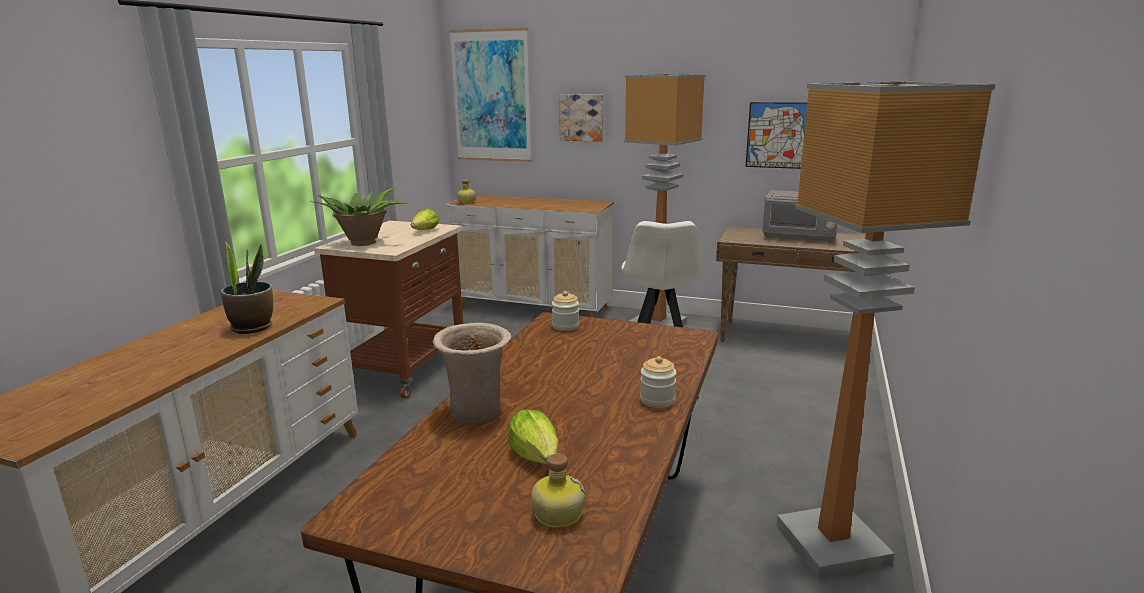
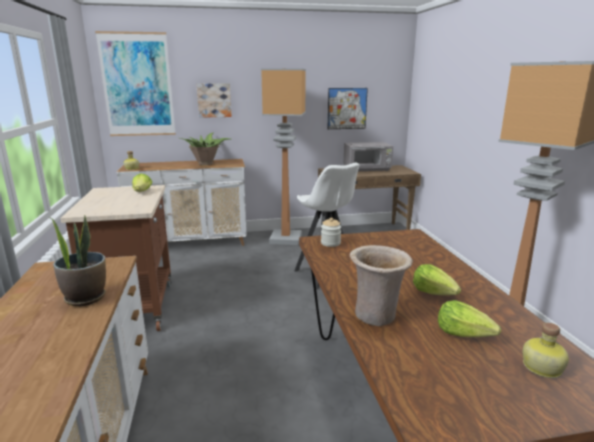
camera: 30 degrees left, 0 degrees up
(364, 243) = (104, 207): potted plant -> potted plant (206, 163)
(586, 407) = (434, 292): none -> lettuce
(657, 400) = (461, 277): jar -> none

